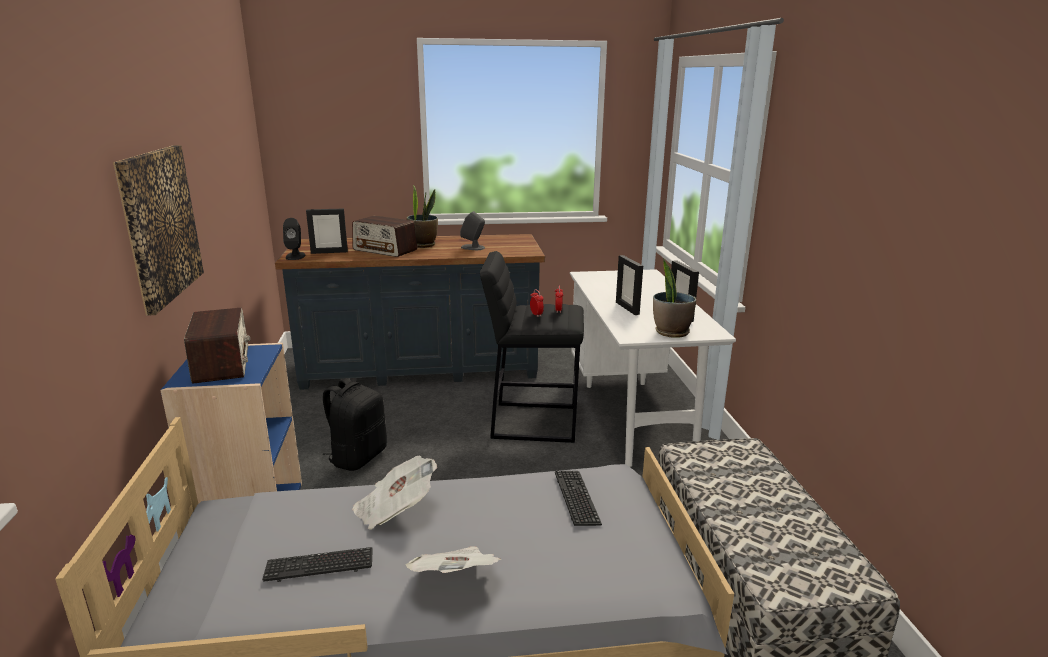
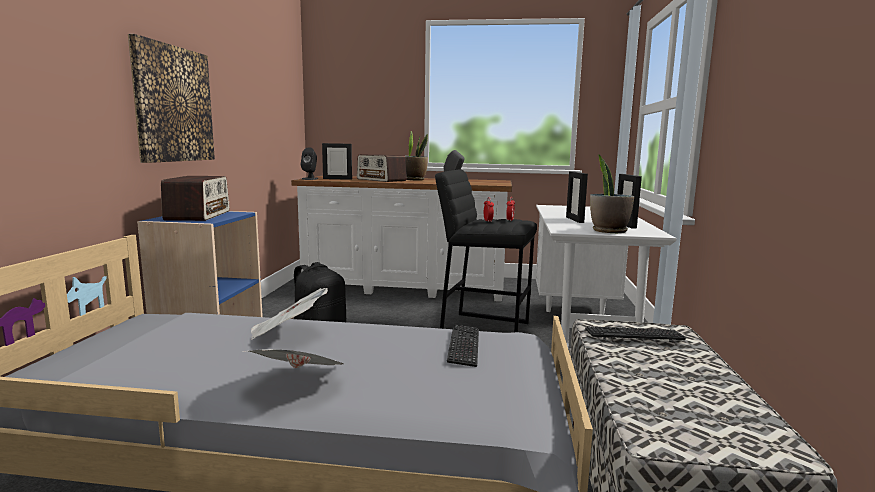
camera: 15 degrees right, 10 degrees down
(319, 566) = (189, 358): keyboard -> keyboard (633, 335)
(422, 366) = (407, 286): blue dresser -> white dresser

